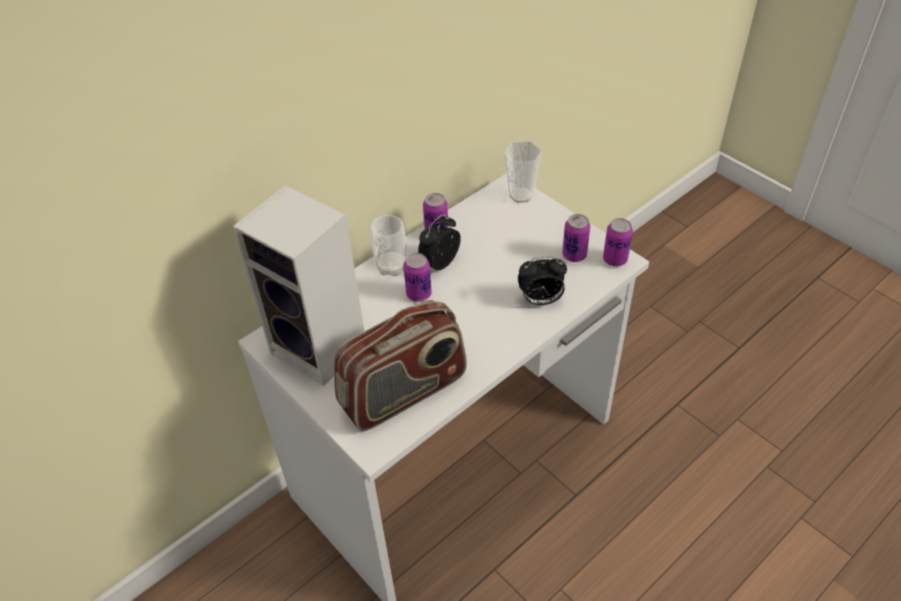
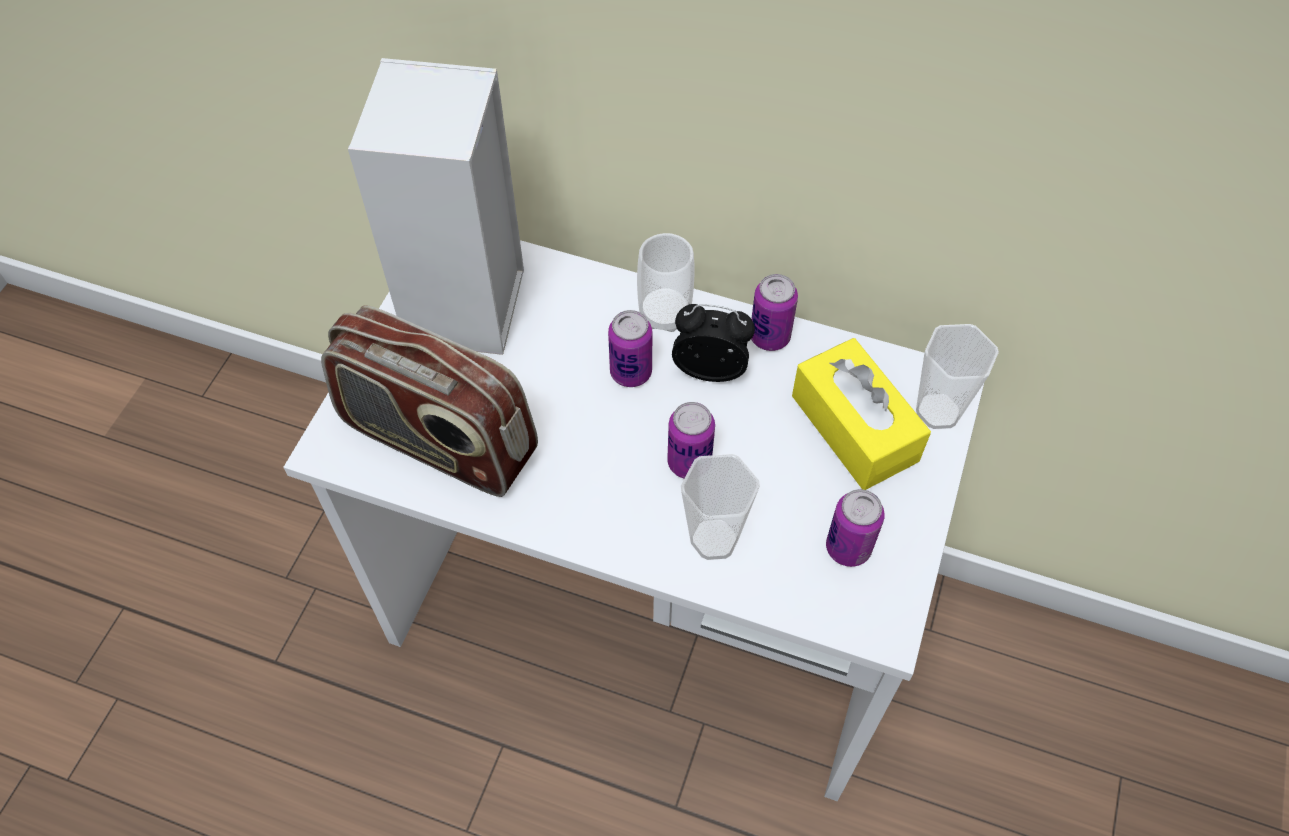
camera: 60 degrees right, 10 degrees up
(511, 226) = (854, 428): none -> yellow tissue box
(540, 300) = (714, 539): alarm clock -> cup
(615, 259) = (879, 615): can -> can (689, 462)

